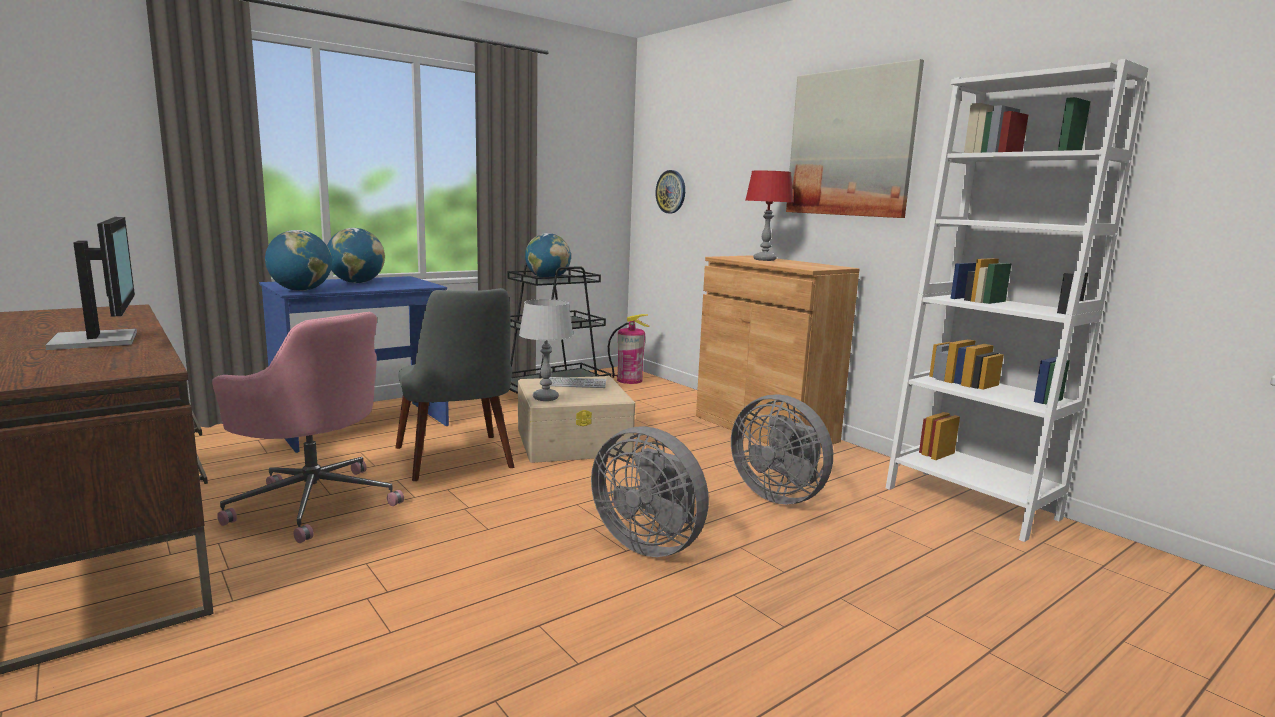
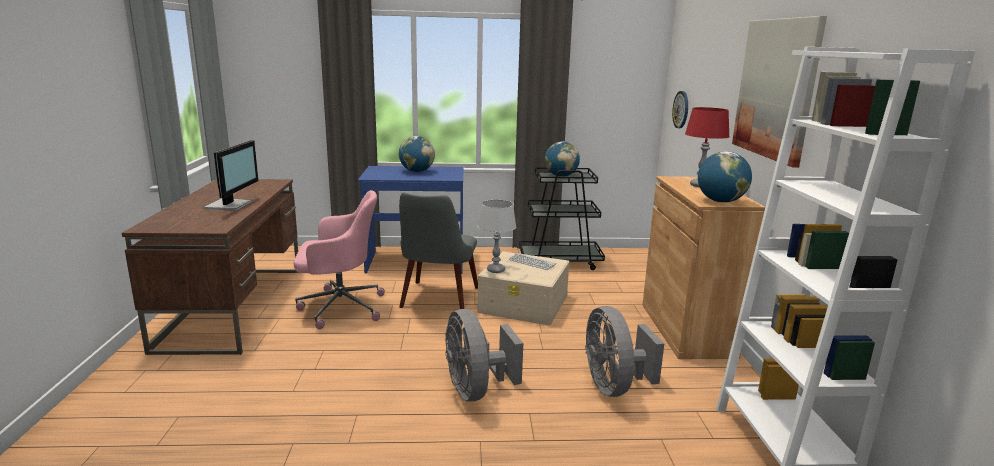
camera: 35 degrees right, 5 degrees up
(301, 290) = (374, 176): globe -> globe (720, 201)
(314, 502) = (340, 307): pink office chair -> pink office chair turned 75 degrees counterclockwise
(629, 380) = (632, 262): fire extinguisher -> none

